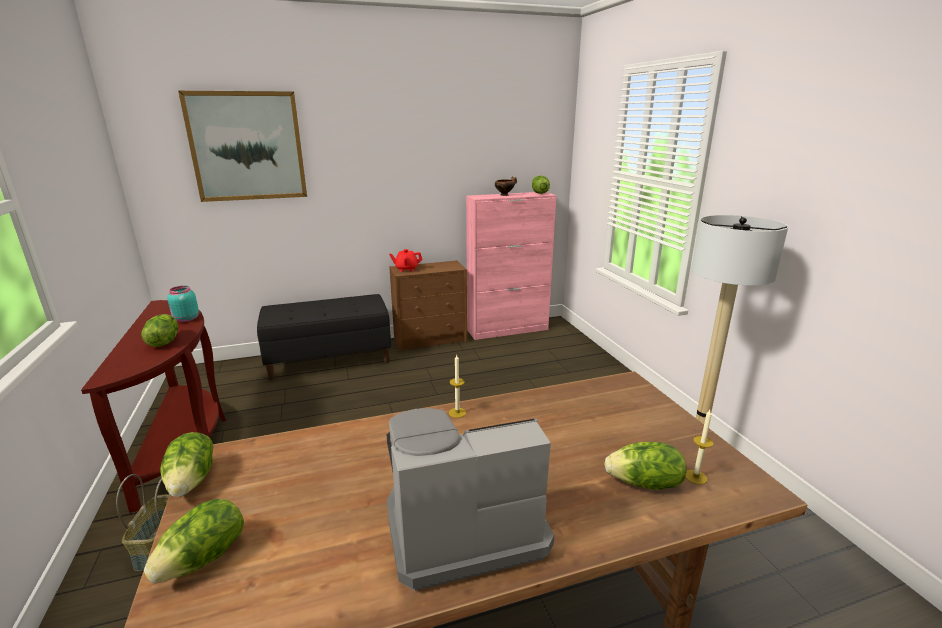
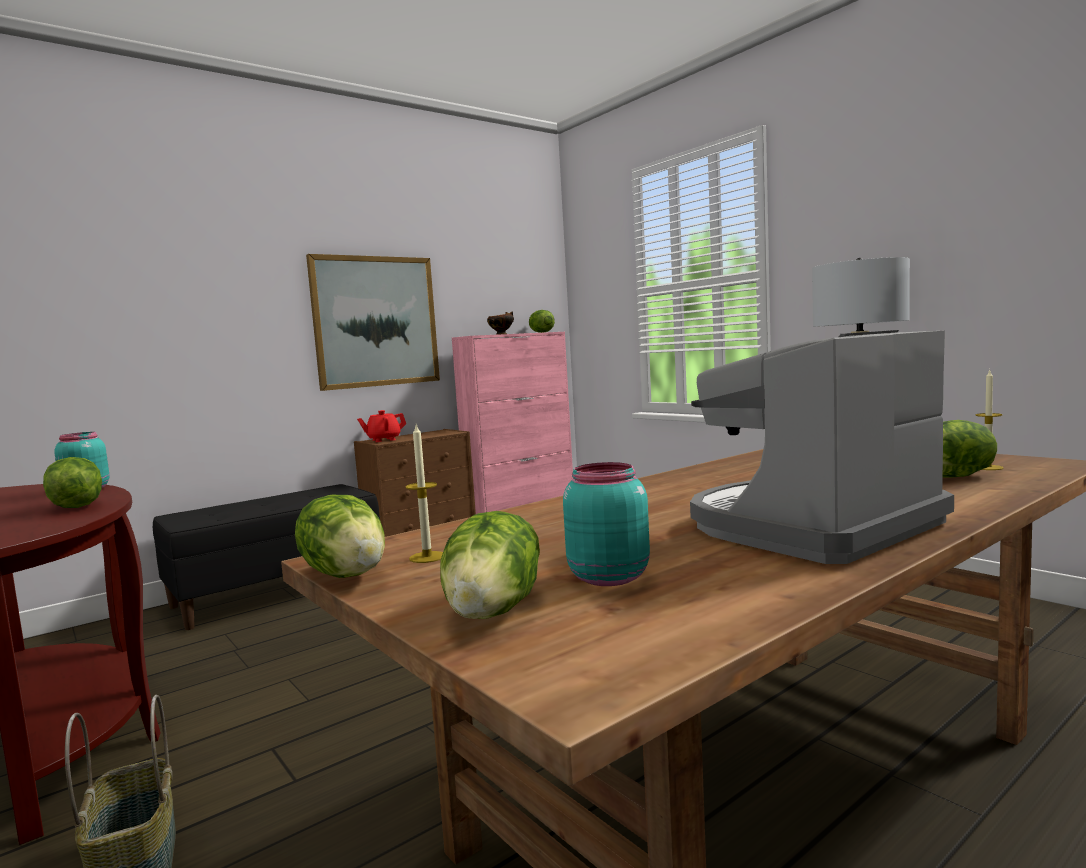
camera: 20 degrees left, 15 degrees down
(247, 146) = (138, 261): picture -> picture (375, 321)
(289, 543) = (607, 576): none -> turquoise jar
(457, 412) = (653, 481): candle -> candle (427, 557)

